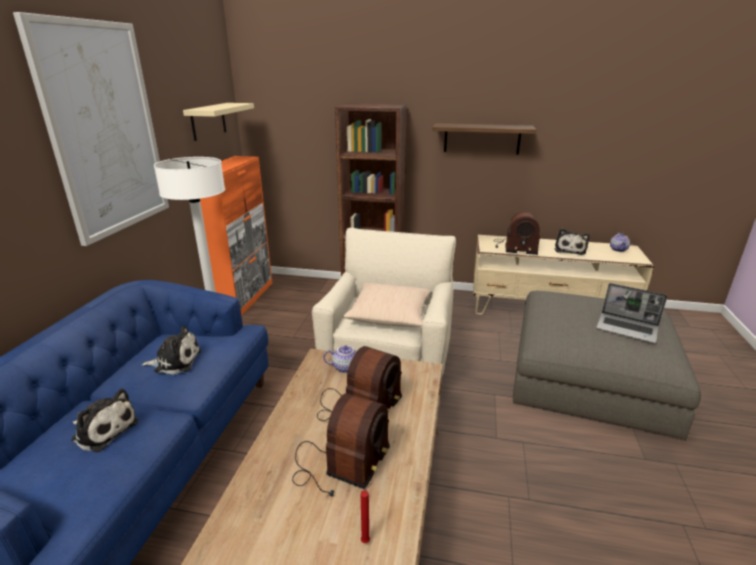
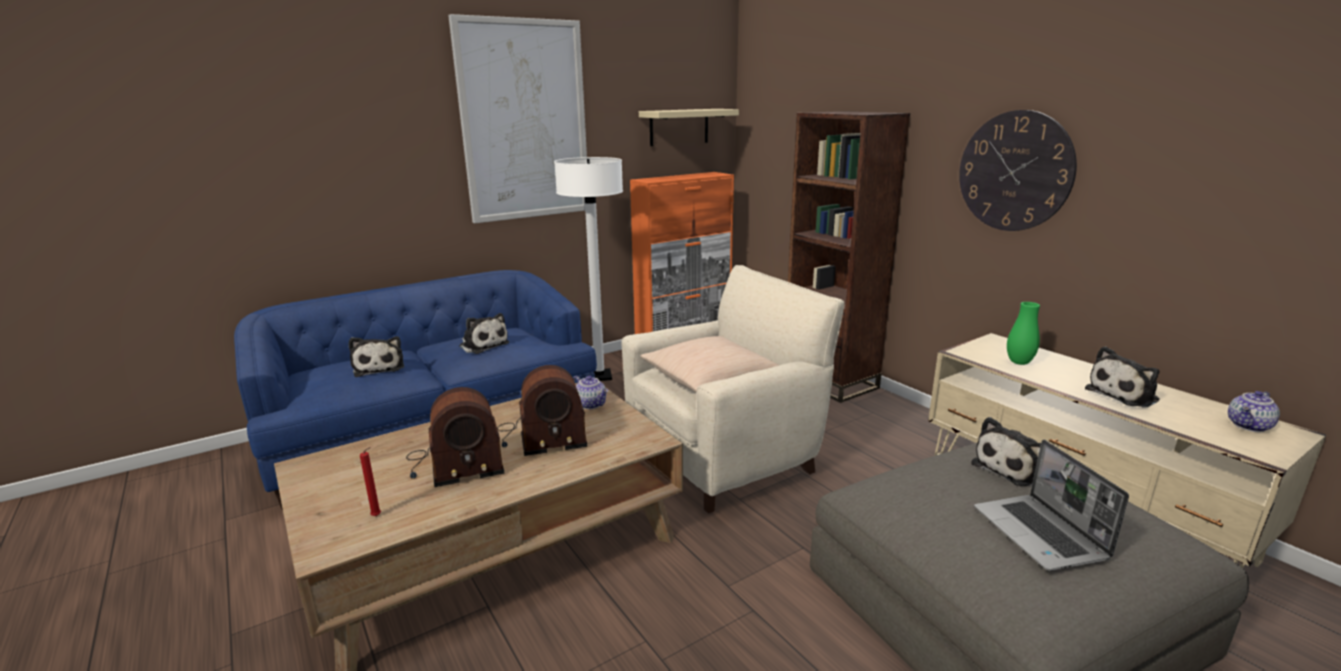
camera: 45 degrees right, 5 degrees down
(482, 138) = (1014, 171): shelf -> wall clock
(515, 247) = (1019, 362): radio -> green vase
(573, 303) = (1012, 468): none -> plush toy

